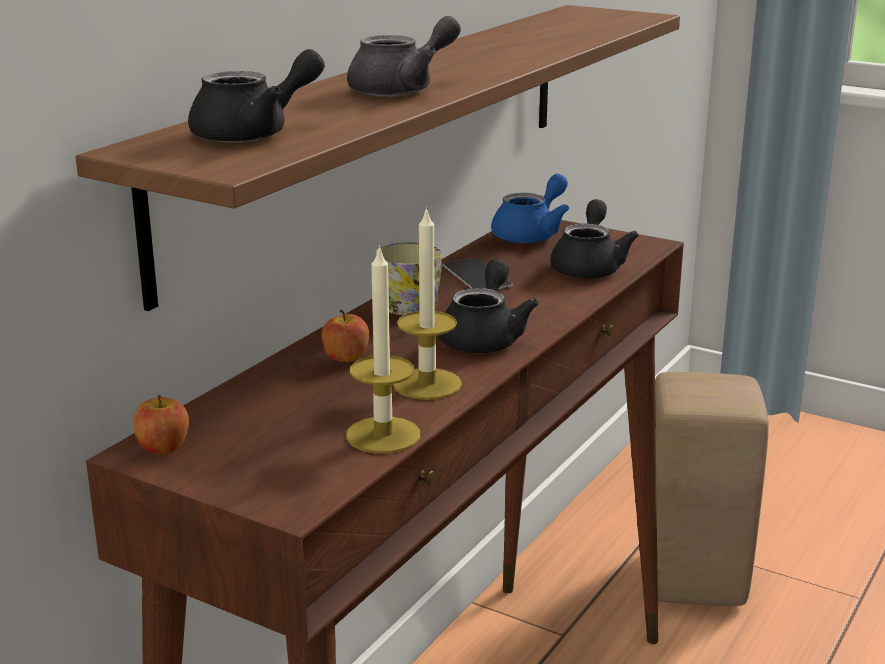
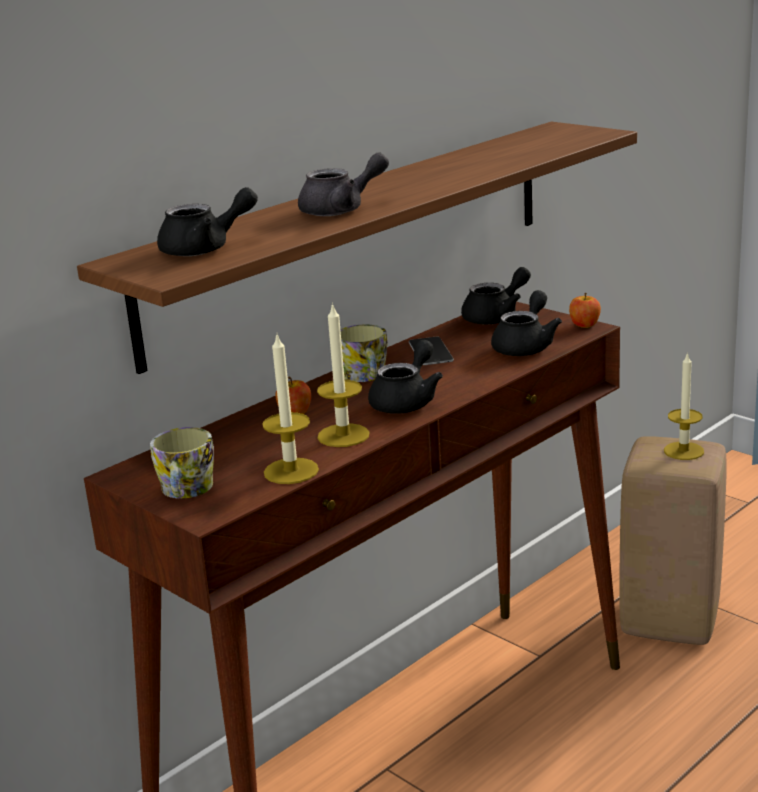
camera: 15 degrees right, 0 degrees up
(163, 447) = (137, 472): apple -> apple (584, 325)
(248, 472) = (185, 492): none -> mug
(532, 234) = (496, 316): blue teapot -> black teapot
(719, 386) = (683, 451): none -> candle

